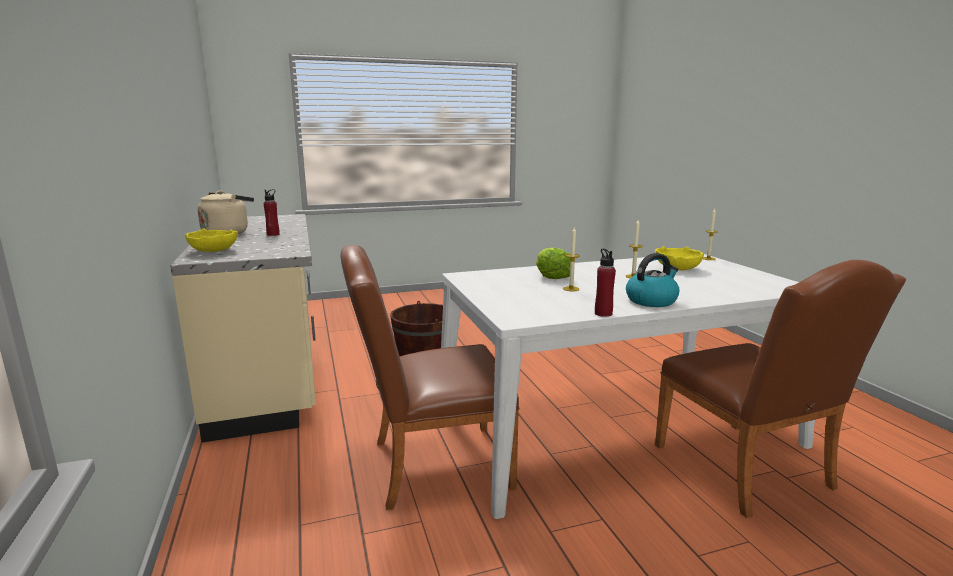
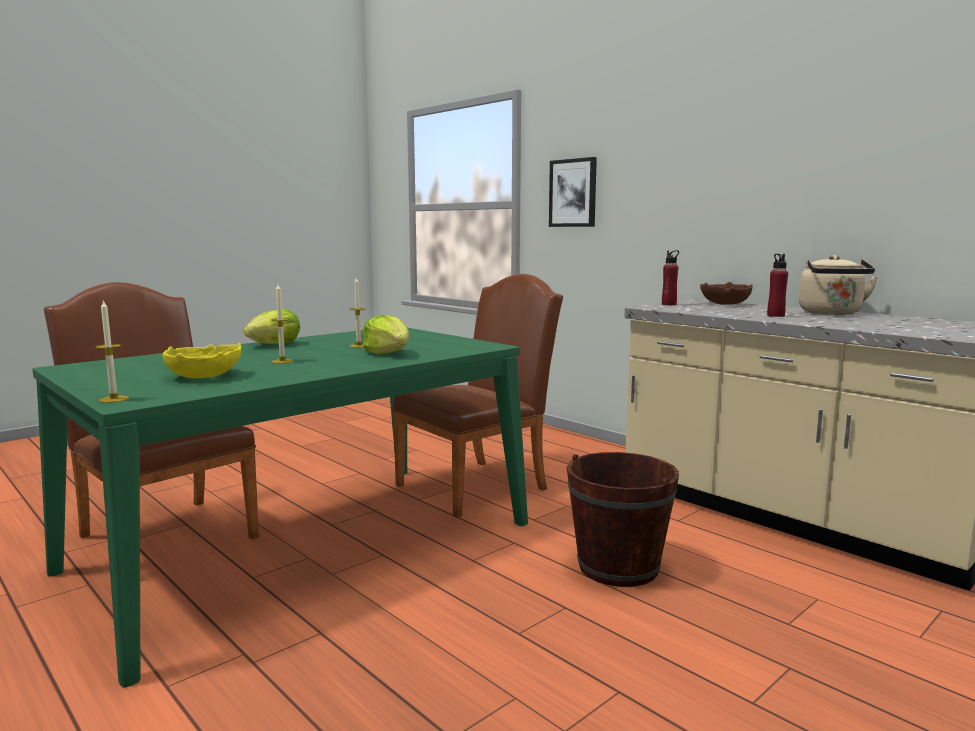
camera: 155 degrees right, 5 degrees down
(61, 134) = (573, 193): none -> picture
(213, 250) = (725, 304): yellow bowl -> brown bowl
(603, 313) = (324, 335): red bottle -> red bottle (669, 304)
(613, 427) = (306, 546): white dining table -> green dining table
(651, 300) = (274, 344): kettle -> lettuce

